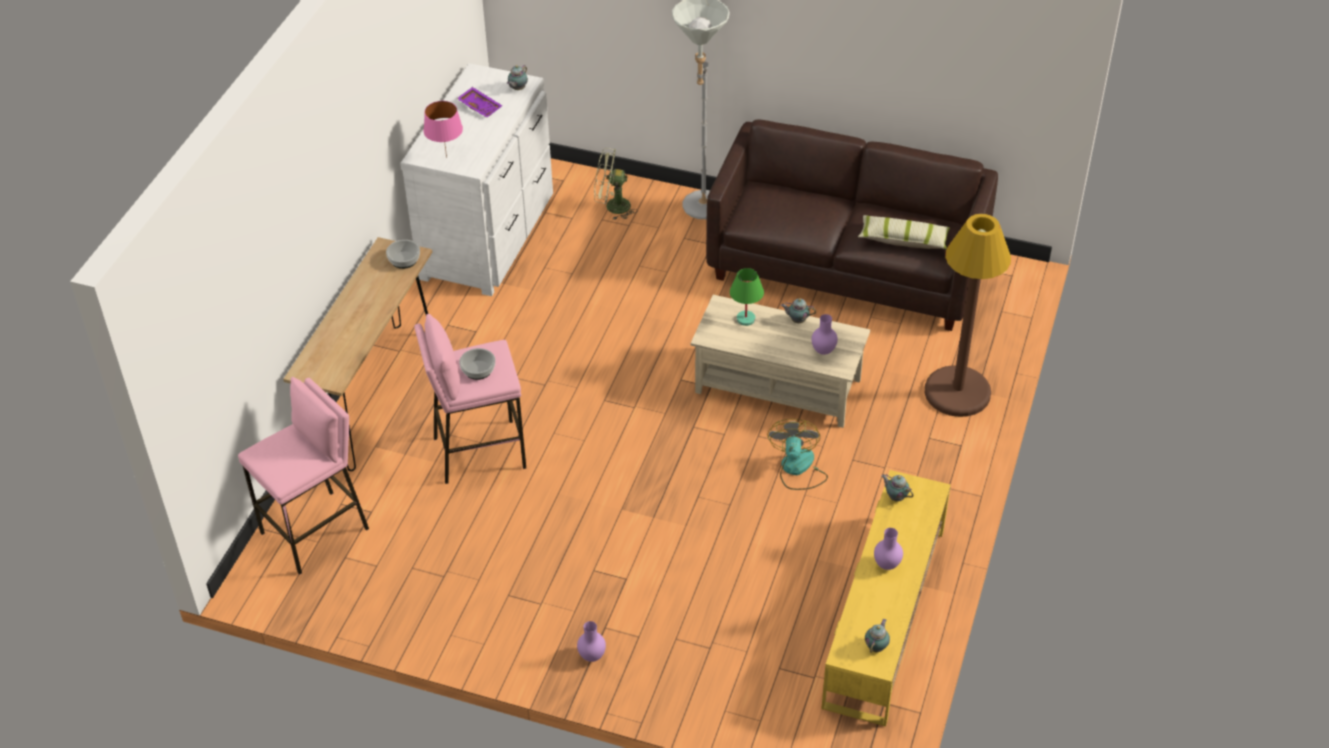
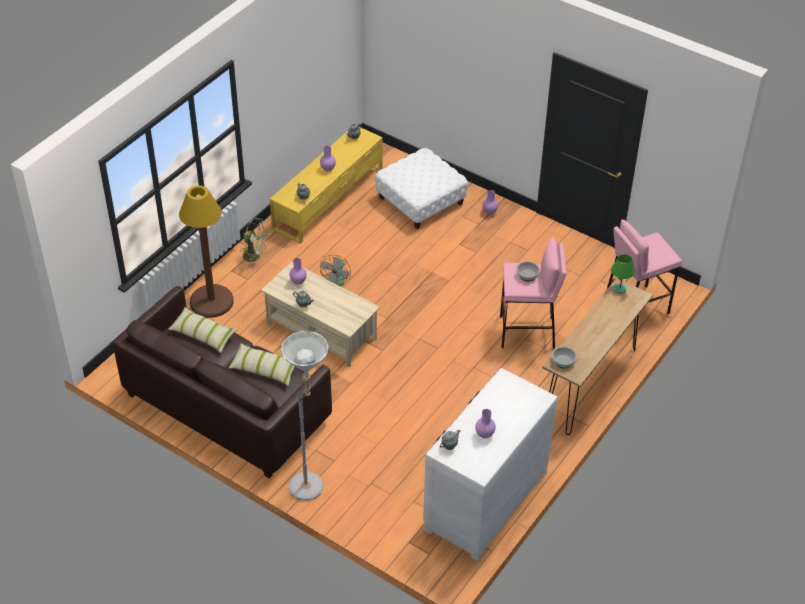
camera: 165 degrees left, 0 degrees up
(446, 157) = (521, 392): pink table lamp -> none
(480, 106) = (484, 435): purple tray -> purple vase
(612, 207) = (378, 504): green fan -> green fan (255, 256)
(721, 651) = (421, 200): none -> white ottoman
(746, 319) = (336, 314): green table lamp -> green table lamp (619, 289)
(798, 216) = (264, 369): none -> pillow

